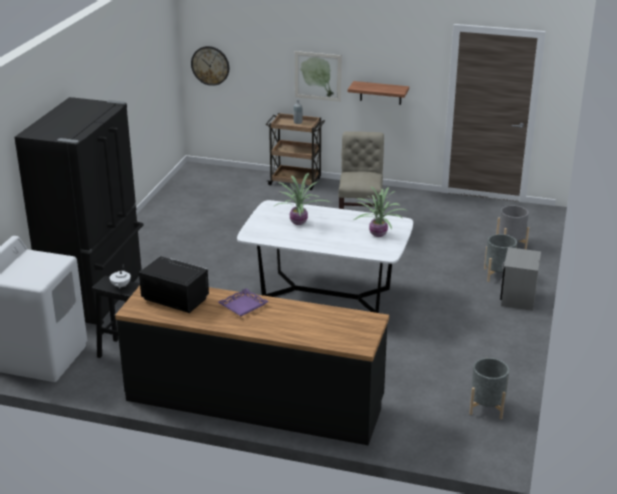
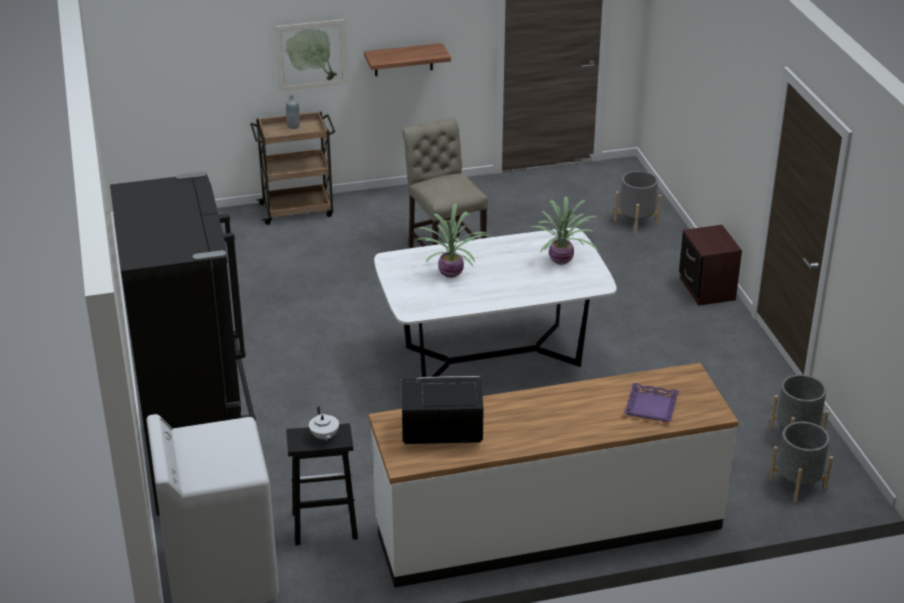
camera: 30 degrees left, 5 degrees up
(210, 65) = (143, 72): wall clock -> none
(243, 306) = (530, 409): purple tray -> purple tray (651, 407)
(255, 400) = (547, 525): black counter -> white counter
(498, 275) = (660, 266): grey planter -> grey planter (798, 484)
(518, 298) = (706, 289): grey nightstand -> brown nightstand

